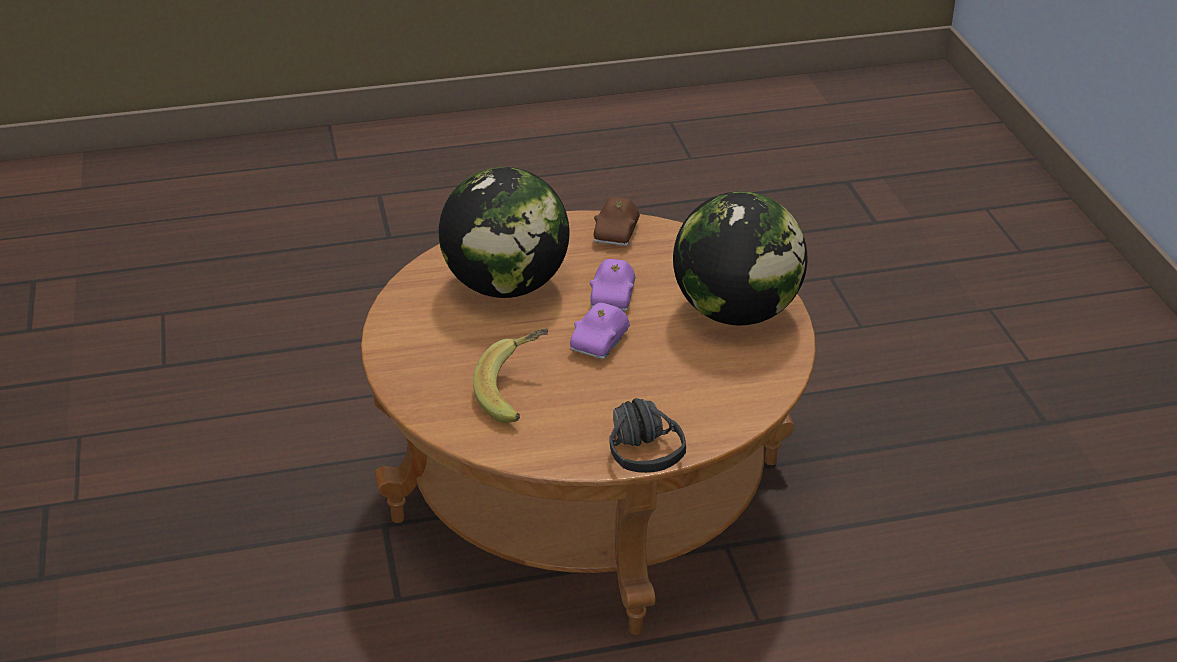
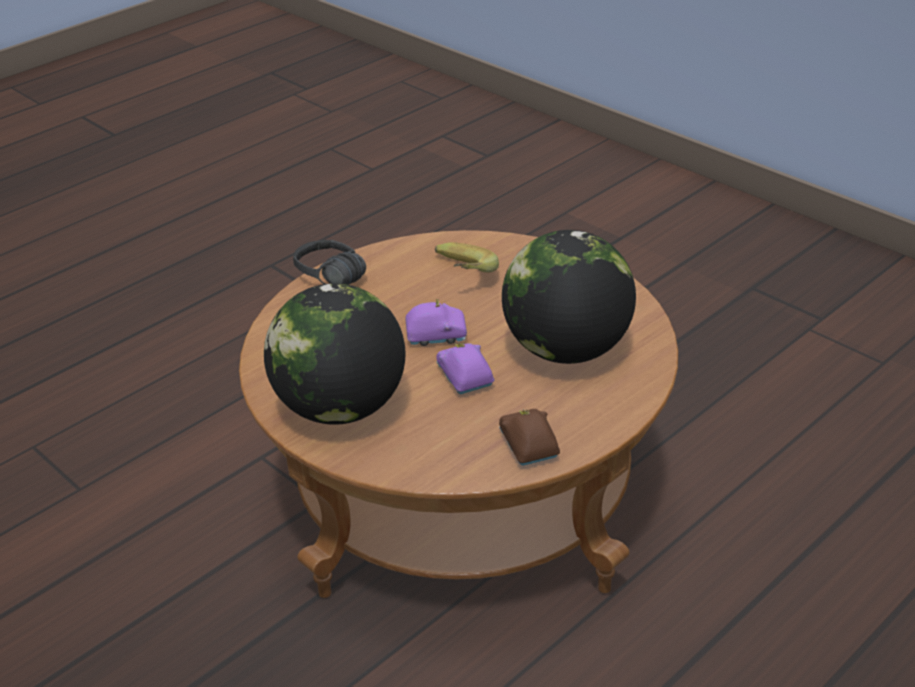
camera: 150 degrees right, 0 degrees up
(600, 343) = (436, 335): purple toy car -> purple toy car turned 90 degrees clockwise

